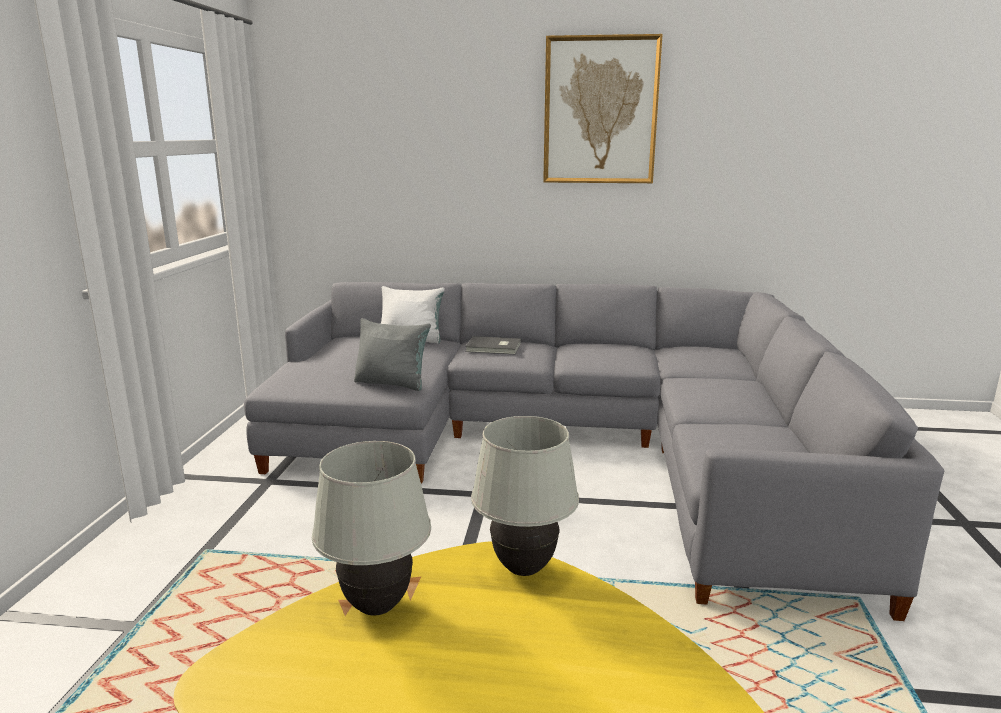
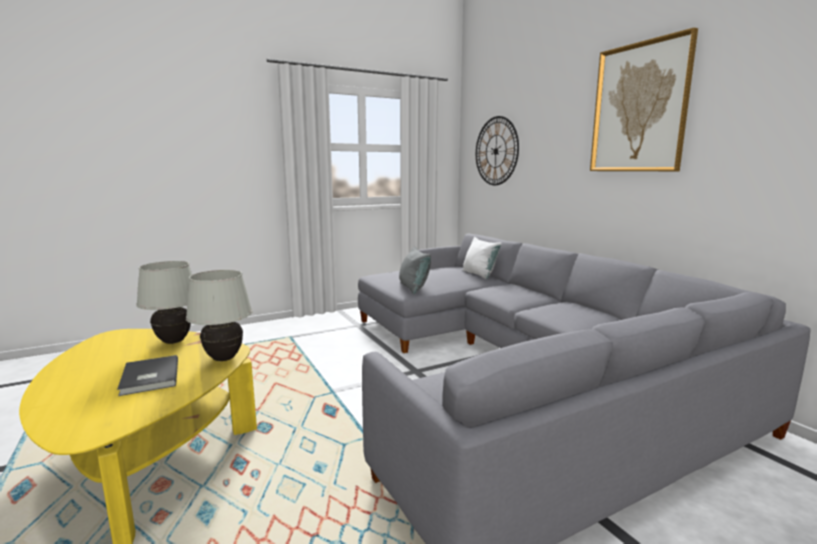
camera: 55 degrees right, 5 degrees down
(359, 150) = (496, 151): none -> wall clock
(494, 348) = (507, 289): grey book -> grey book (148, 378)

